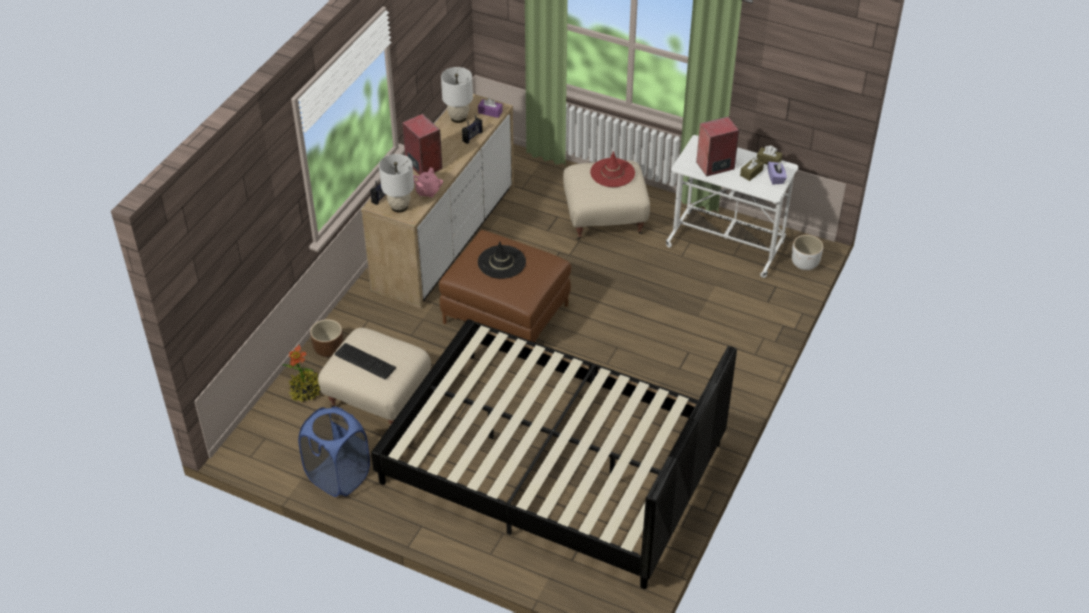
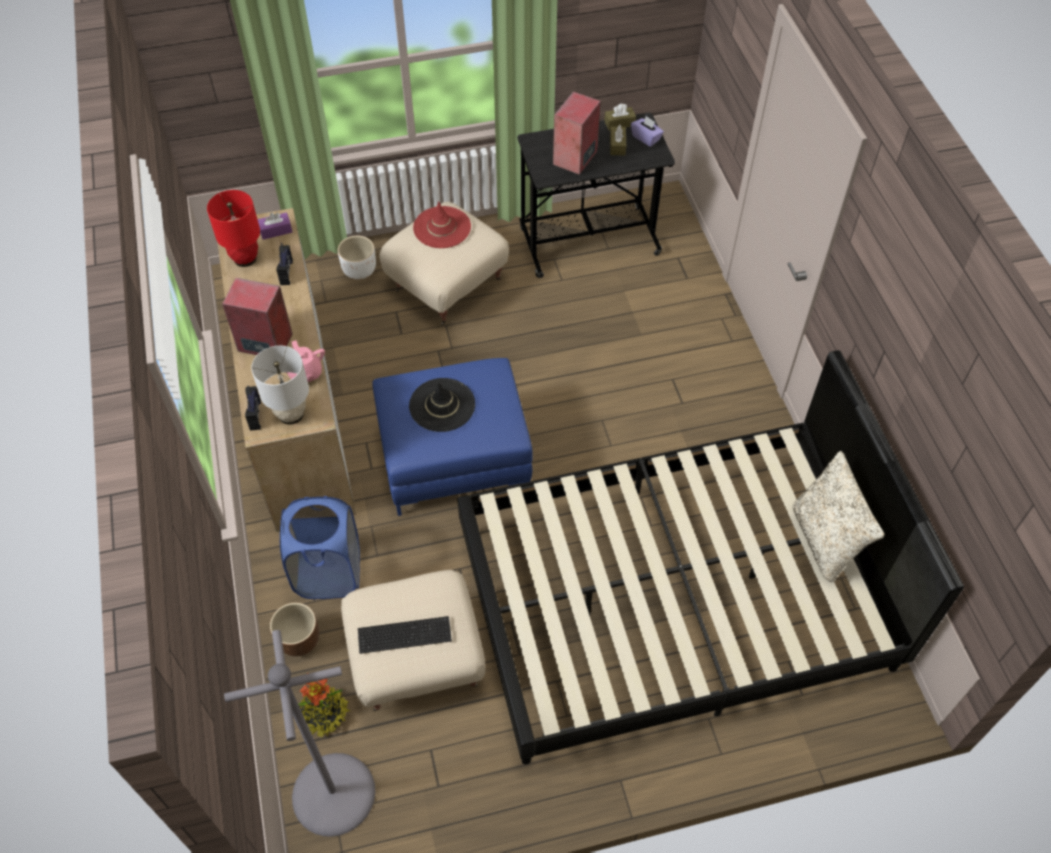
camera: 40 degrees left, 10 degrees up
(272, 429) = (333, 794): none -> grey clothes rack
(338, 476) = (470, 793): blue laundry basket -> blue laundry basket (328, 573)
(458, 118) = (245, 258): white table lamp -> red table lamp
(506, 314) = (455, 459): brown ottoman -> blue ottoman
(653, 473) = (823, 542): none -> beige pillow
(725, 244) = (589, 241): white desk -> black desk
(805, 263) = (678, 217): white planter -> white planter (359, 270)

